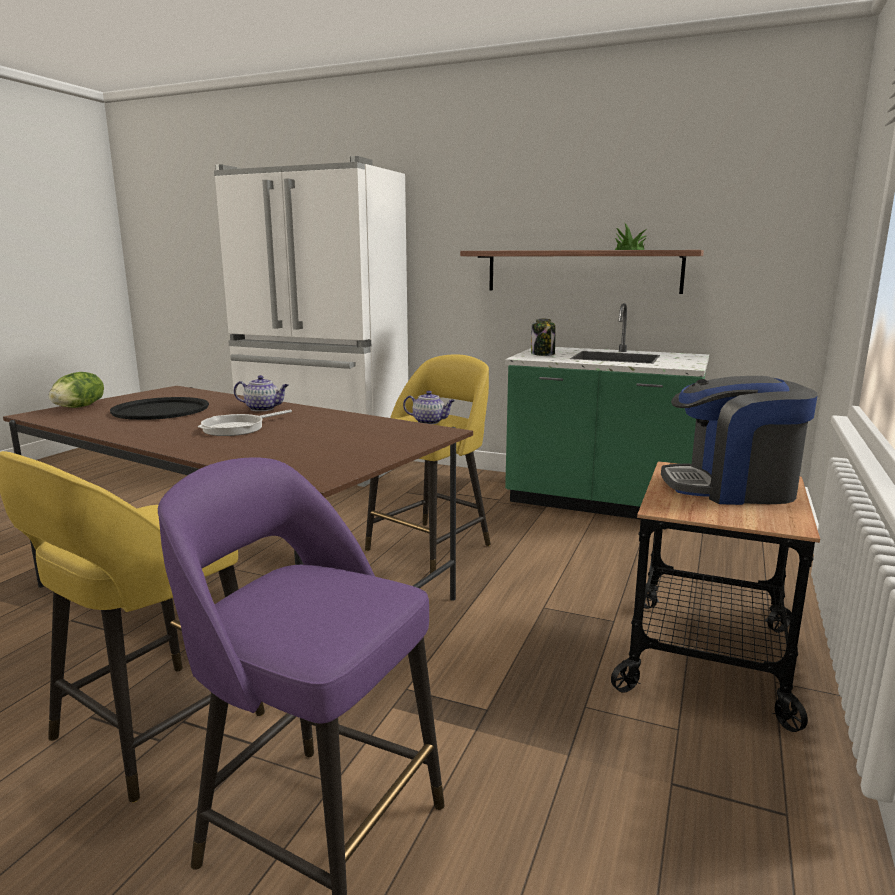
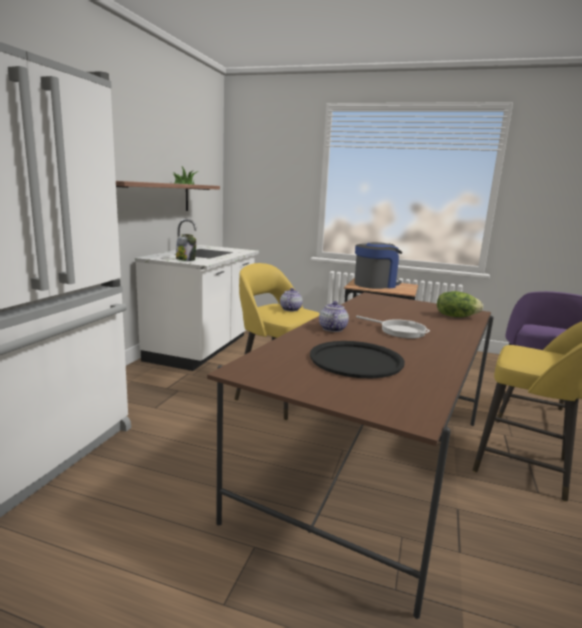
camera: 95 degrees left, 0 degrees up
(80, 407) = (361, 402): lettuce -> lettuce (456, 316)
(600, 502) = (203, 348): green counter -> white counter
(731, 488) = (375, 284): coffee machine -> coffee machine turned 120 degrees counterclockwise

